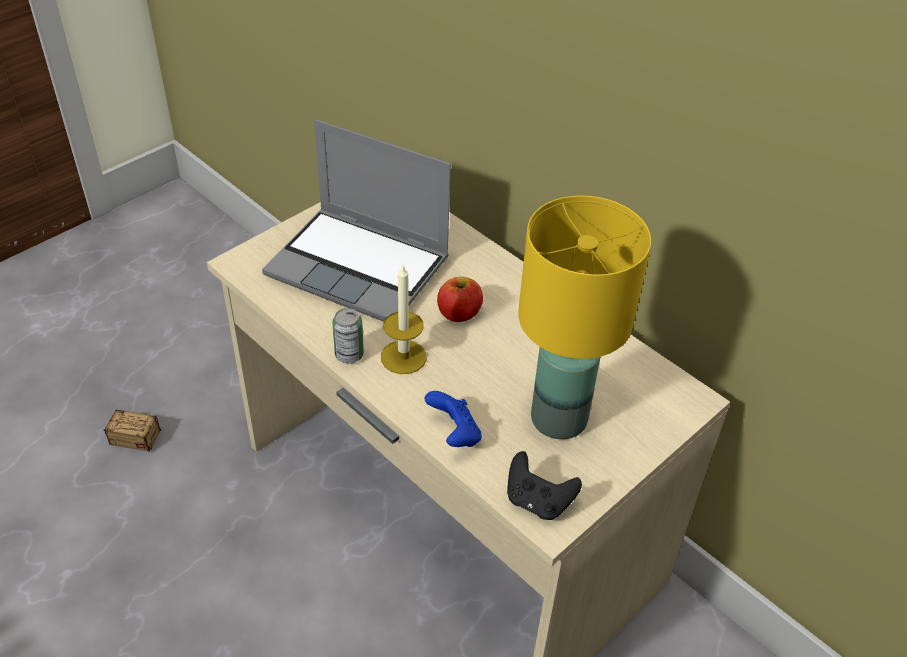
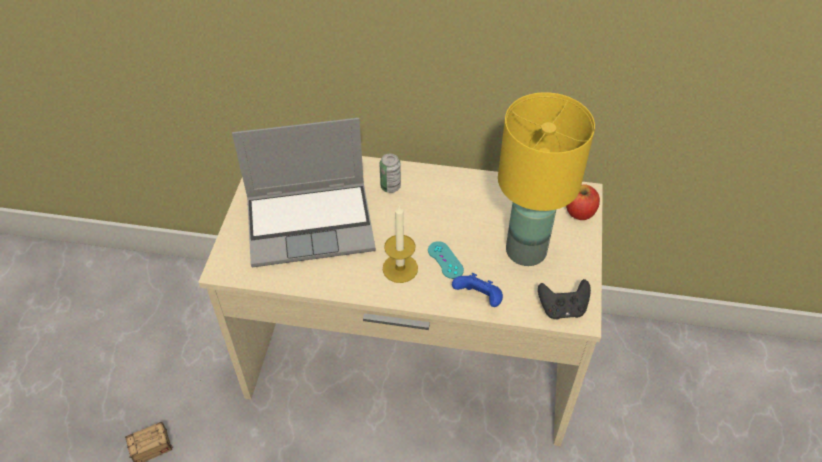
camera: 35 degrees left, 5 degrees up
(349, 355) = (365, 288): can -> can (390, 186)
(459, 313) = (405, 218): apple -> apple (580, 212)
(459, 376) = (445, 260): none -> turquoise game controller

